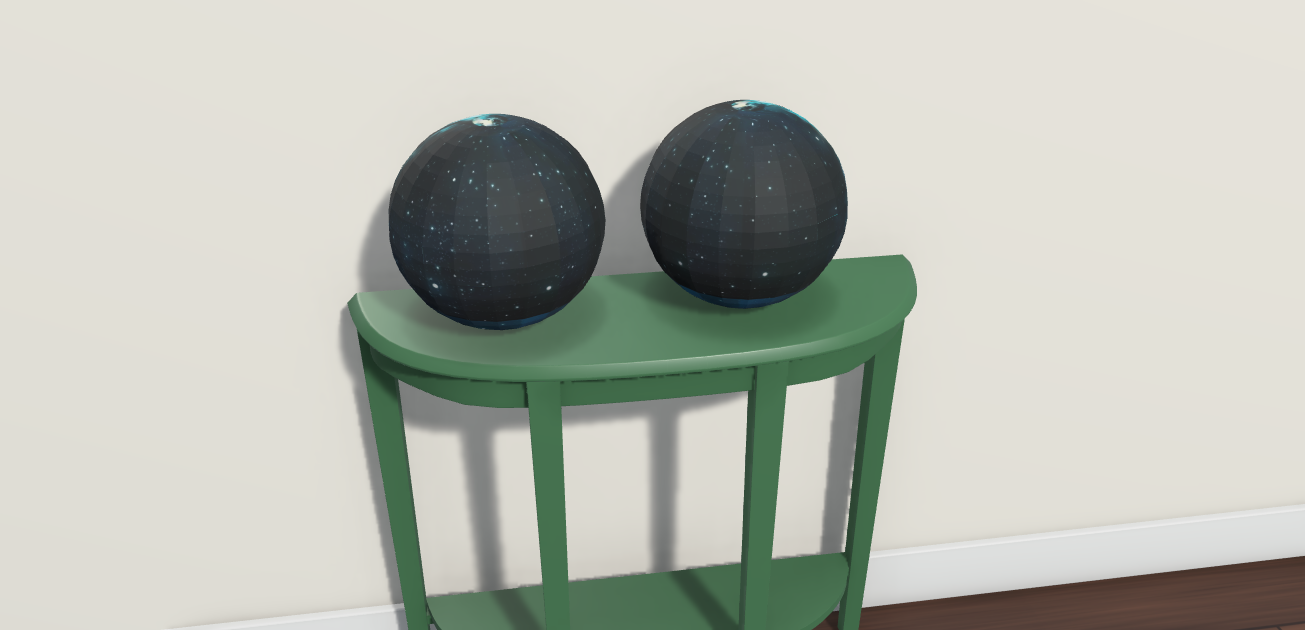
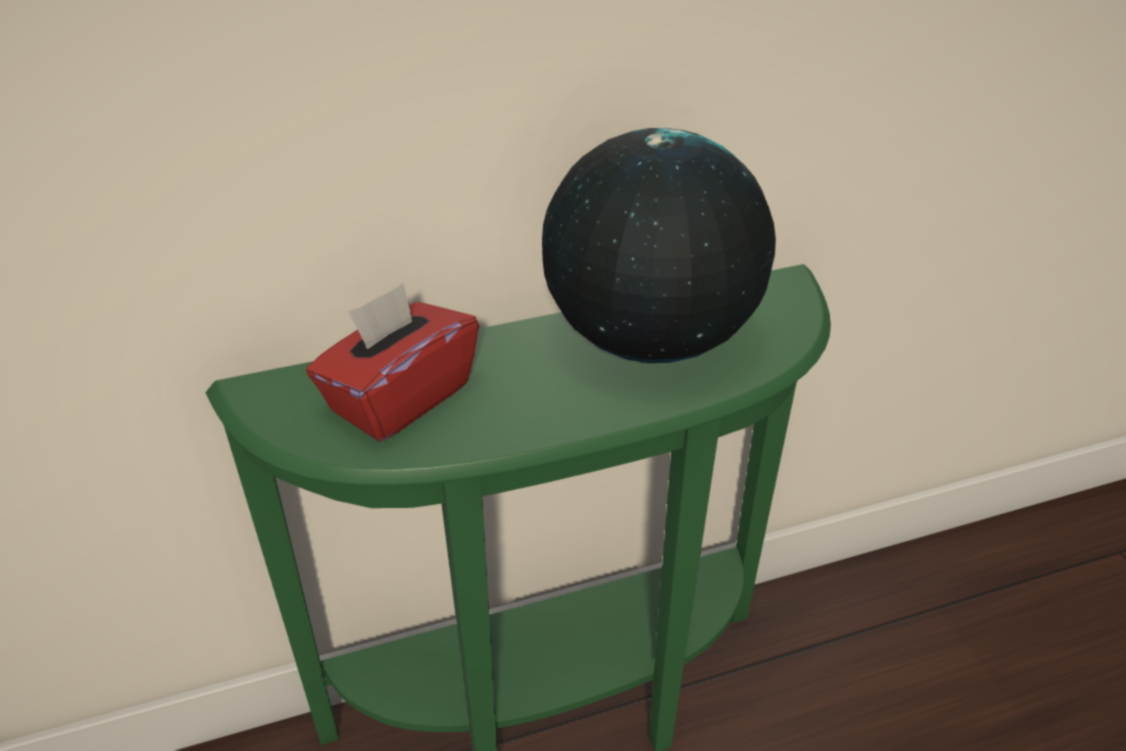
camera: 10 degrees left, 10 degrees up
(505, 317) = (399, 398): globe -> red tissue box

